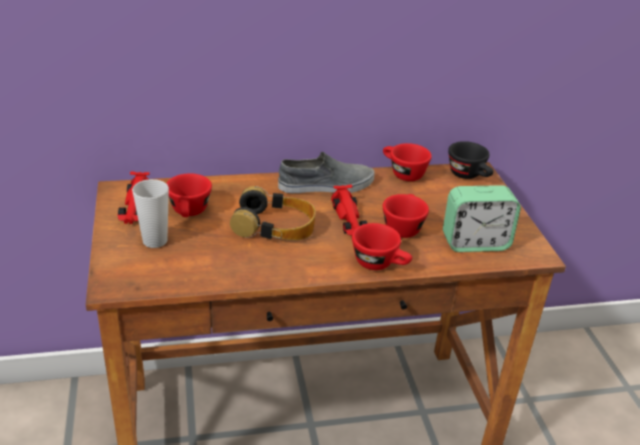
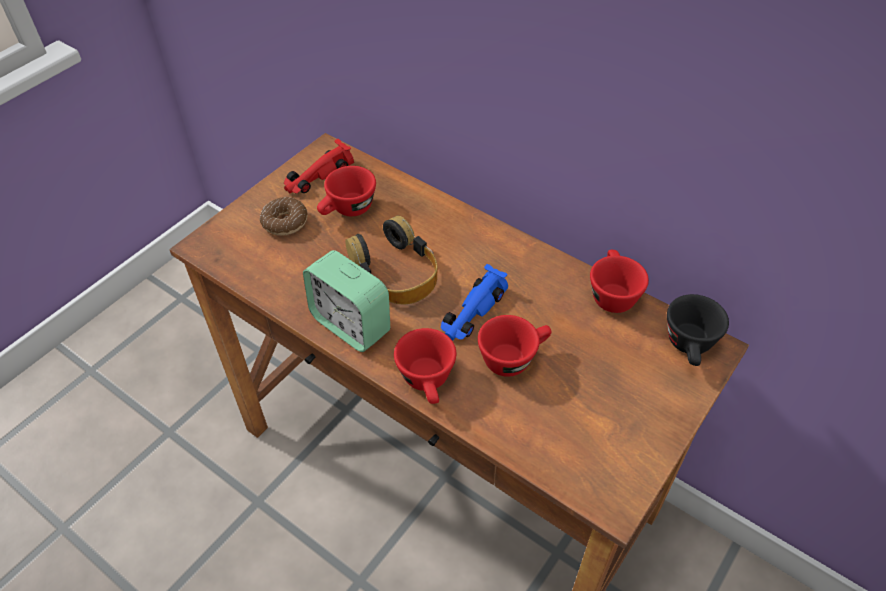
camera: 50 degrees right, 15 degrees up
(155, 241) = (285, 222): cup -> donut
(326, 185) = (508, 257): grey shoe -> none
(349, 219) = (473, 311): red toy car -> blue toy car
(475, 243) = (561, 433): alarm clock -> alarm clock (351, 324)

